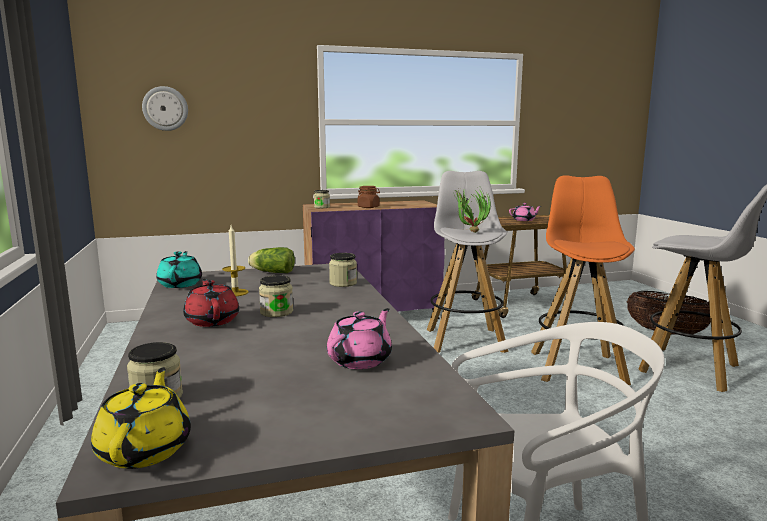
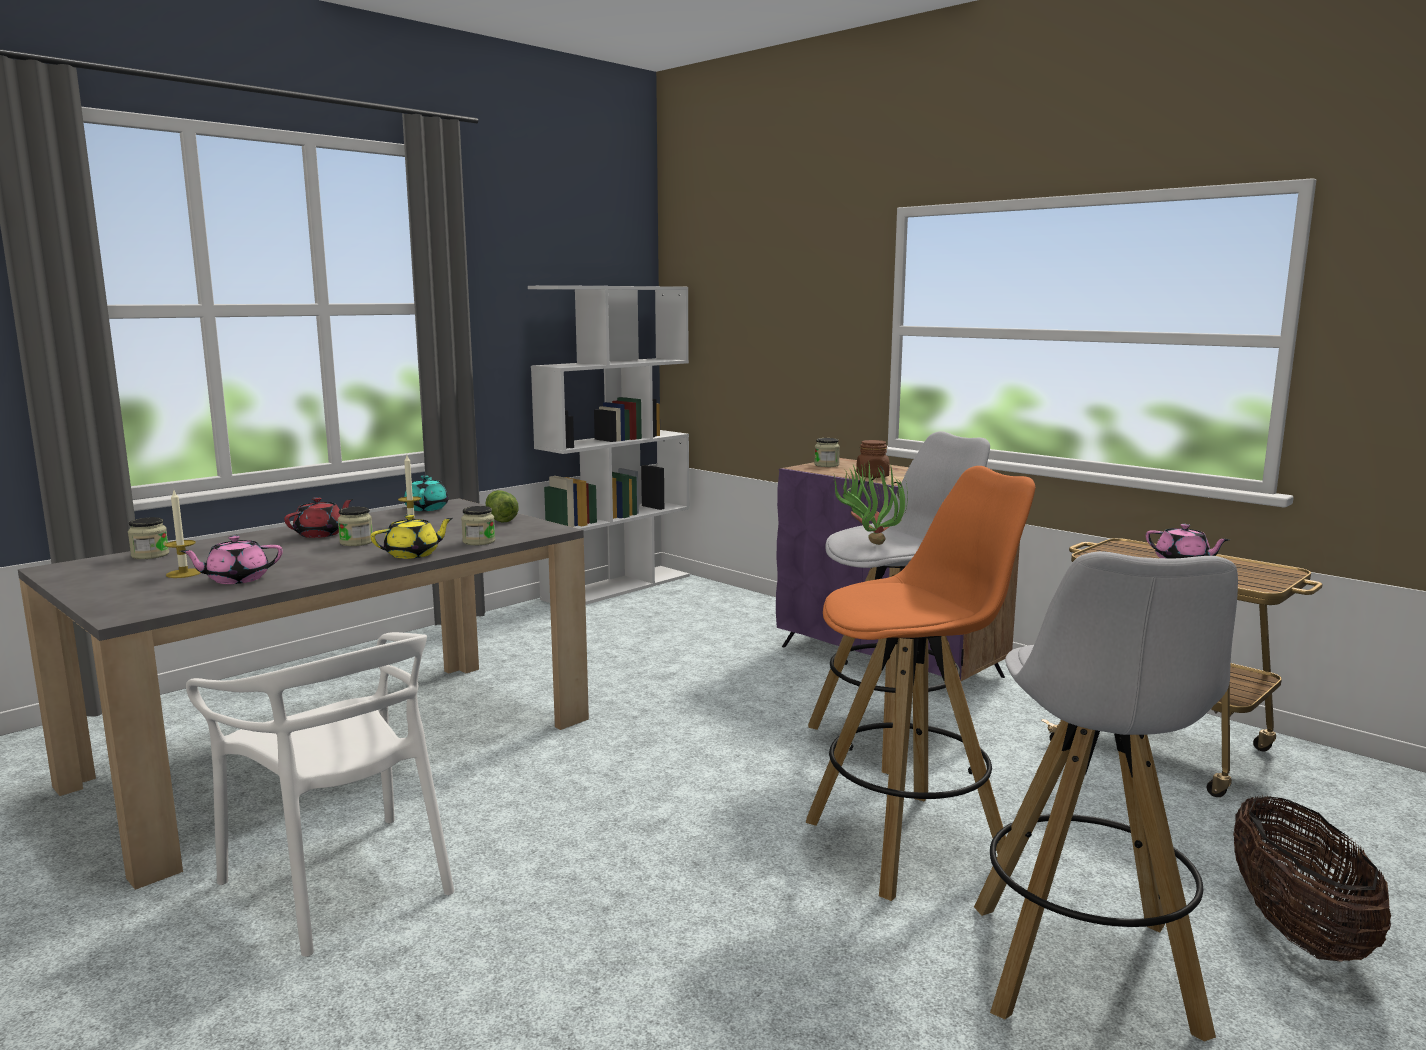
camera: 60 degrees right, 0 degrees up
(117, 344) = (617, 587): none -> white bookcase
(146, 449) = (74, 568): yellow teapot -> yellow teapot (413, 554)
(165, 108) = (725, 309): wall clock -> none
(180, 284) = (427, 508): turquoise teapot -> turquoise teapot turned 60 degrees counterclockwise
(295, 382) = (184, 573): none -> candle
(360, 360) = (236, 579): pink teapot -> pink teapot turned 150 degrees clockwise

